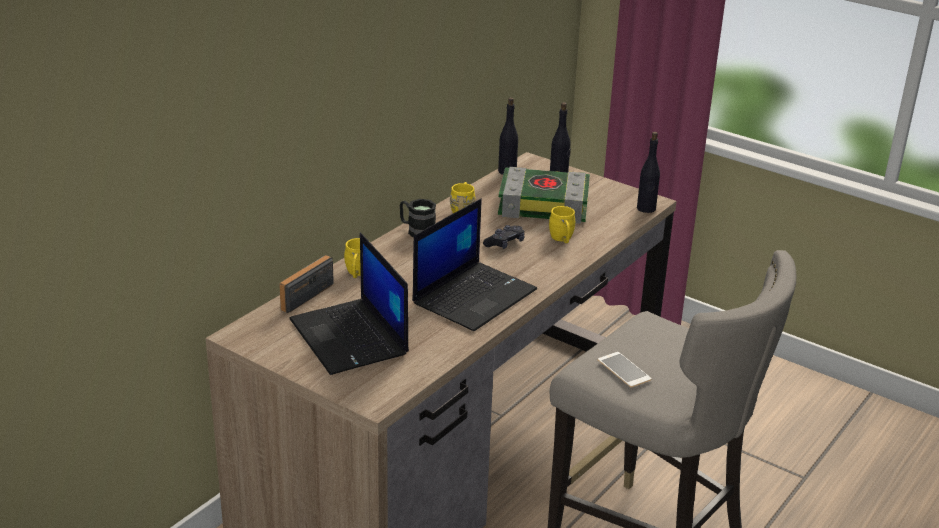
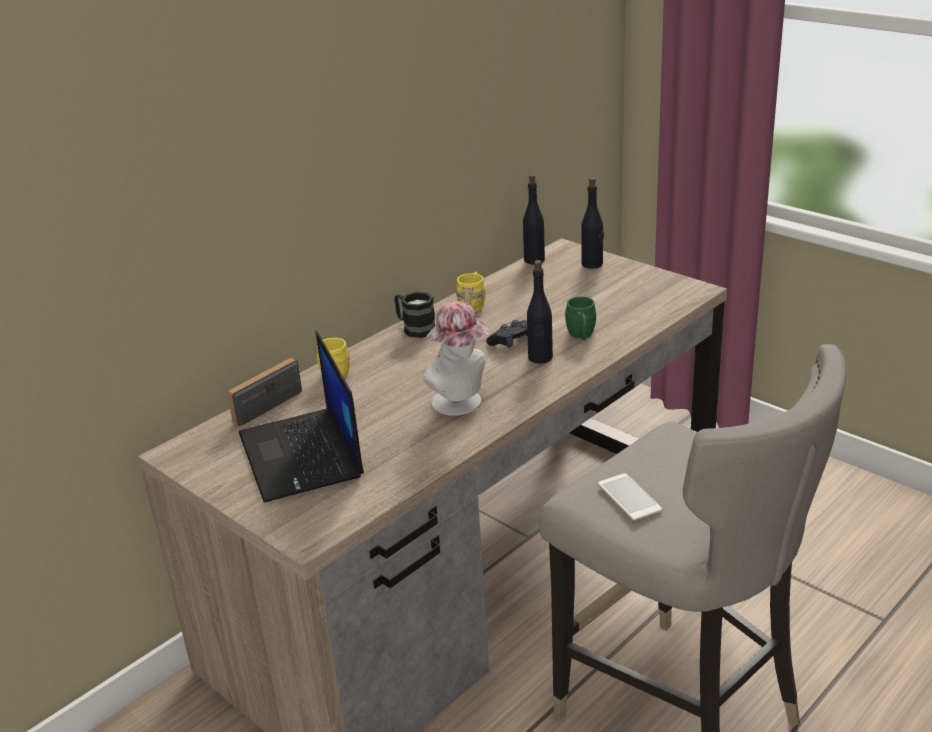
camera: 10 degrees right, 0 degrees up
(474, 296) = (462, 404): laptop -> hat
(545, 204) = (570, 295): book -> none
(562, 239) = (581, 336): yellow mug -> green mug
(646, 209) = (688, 298): black bottle -> black bottle (540, 358)

